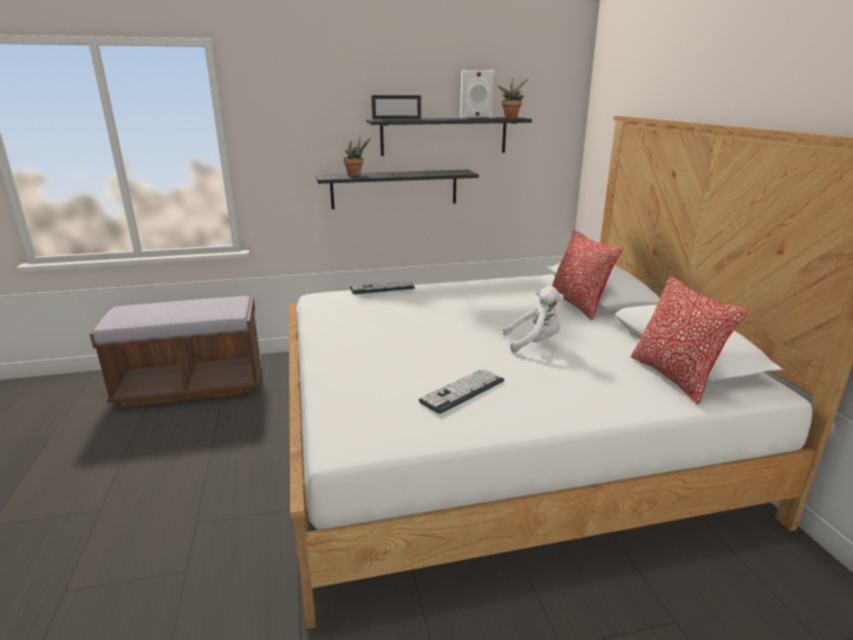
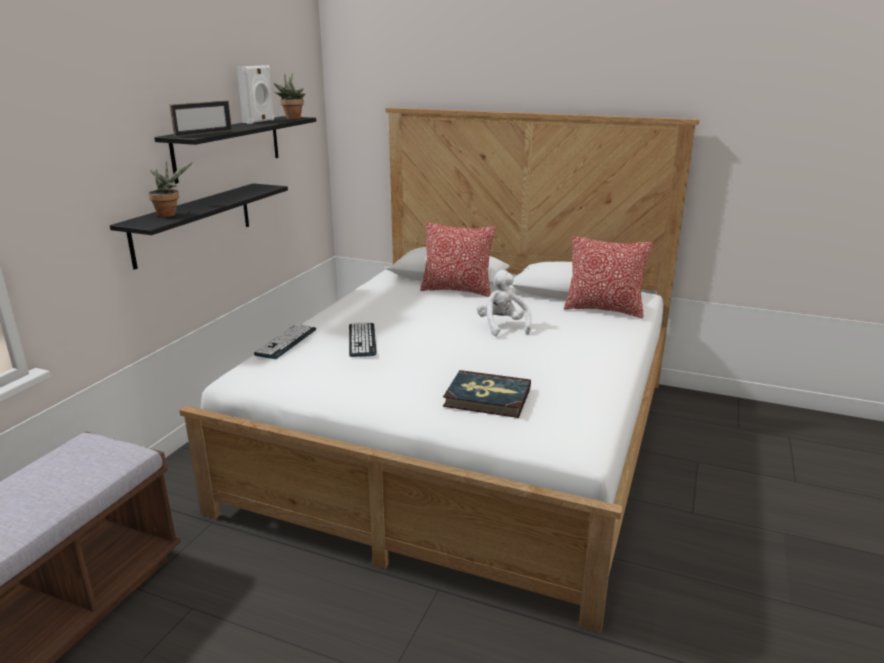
camera: 55 degrees left, 0 degrees up
(385, 376) = (487, 397): none -> book
(462, 391) = (550, 376): keyboard -> keyboard (362, 340)
(534, 343) = (502, 326): white plush toy -> white plush toy turned 45 degrees counterclockwise

